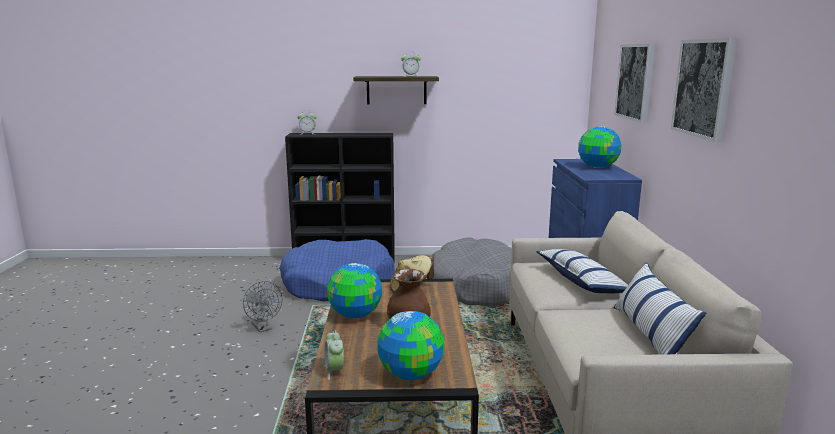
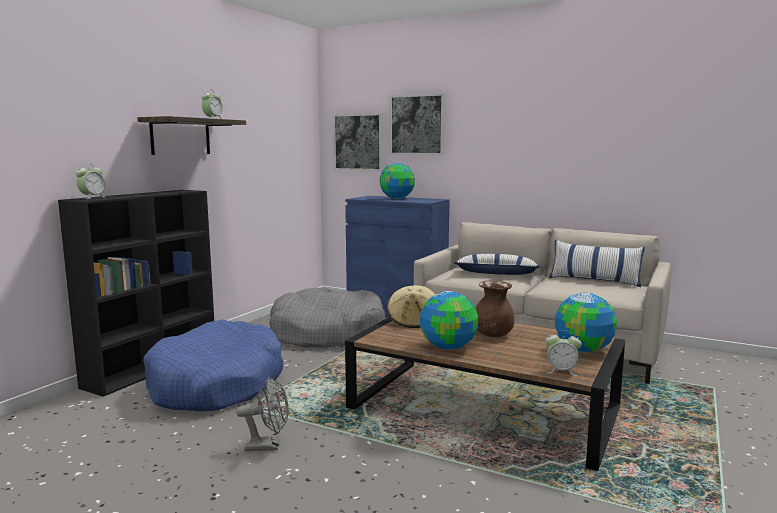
camera: 60 degrees left, 5 degrees down
(703, 88) = (526, 121): picture -> picture (358, 142)

